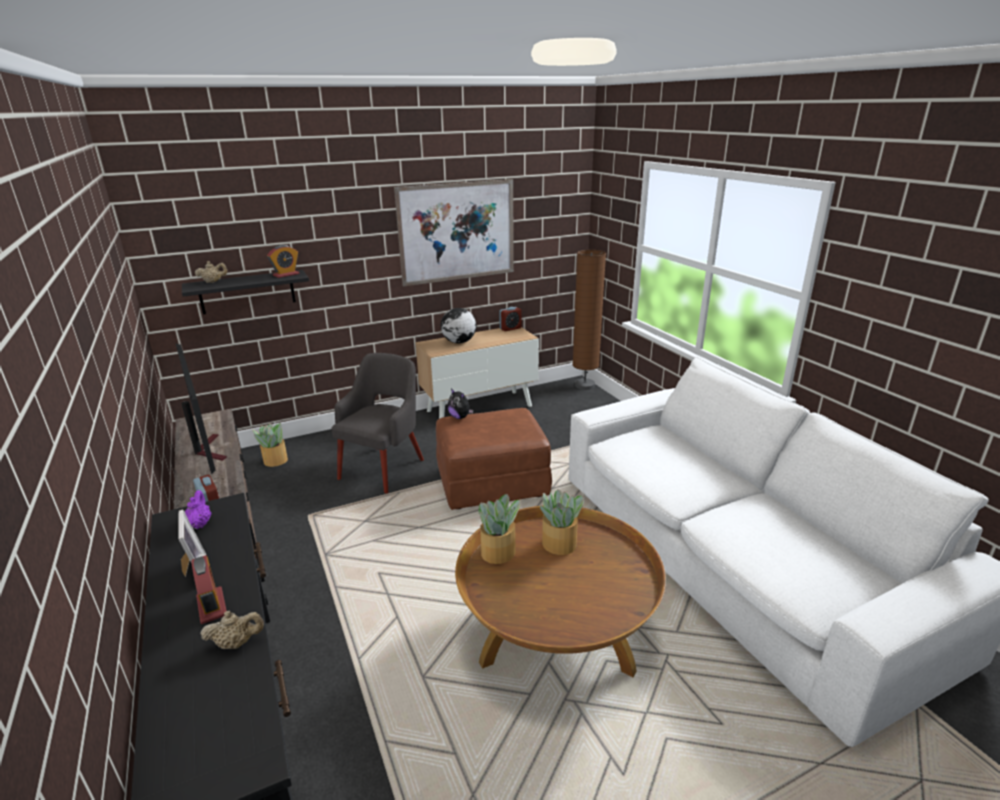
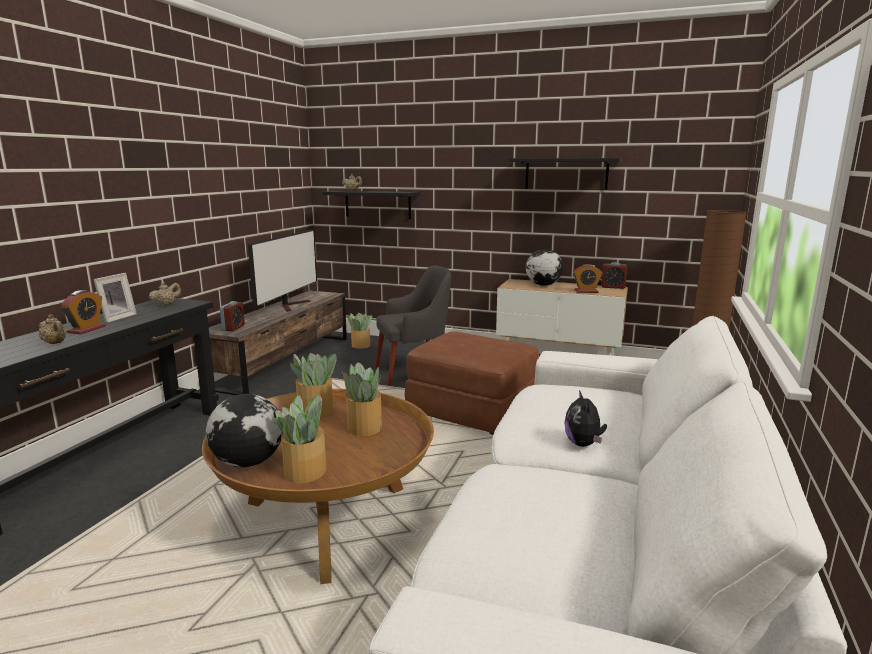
camera: 45 degrees right, 10 degrees down
(200, 523) = (166, 305): purple teapot -> beige teapot
(286, 275) = (400, 191): alarm clock -> alarm clock (586, 291)
(457, 232) = (566, 173): picture -> black shelf
(460, 417) = (463, 333): plush toy -> plush toy (583, 444)
(551, 625) = (249, 462): none -> globe
(600, 602) = (306, 471): none -> potted plant

